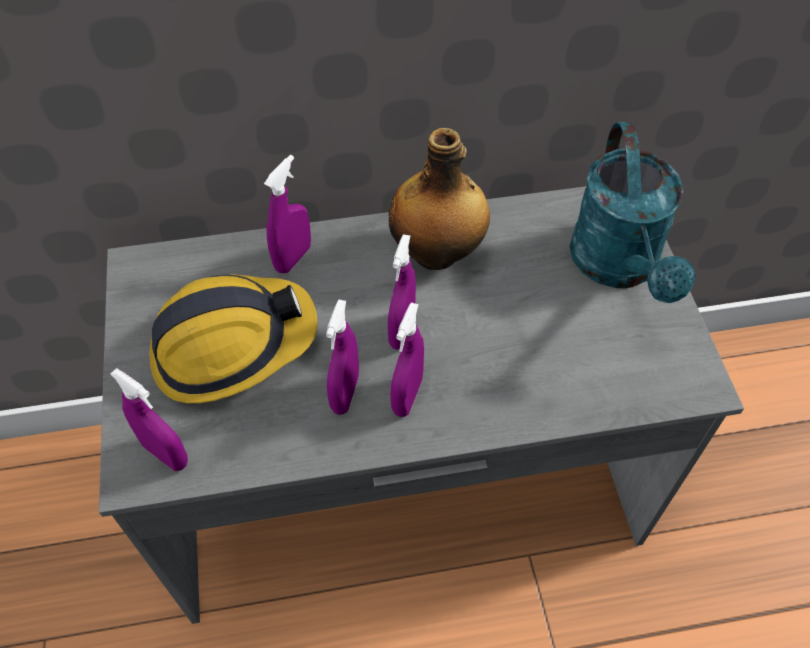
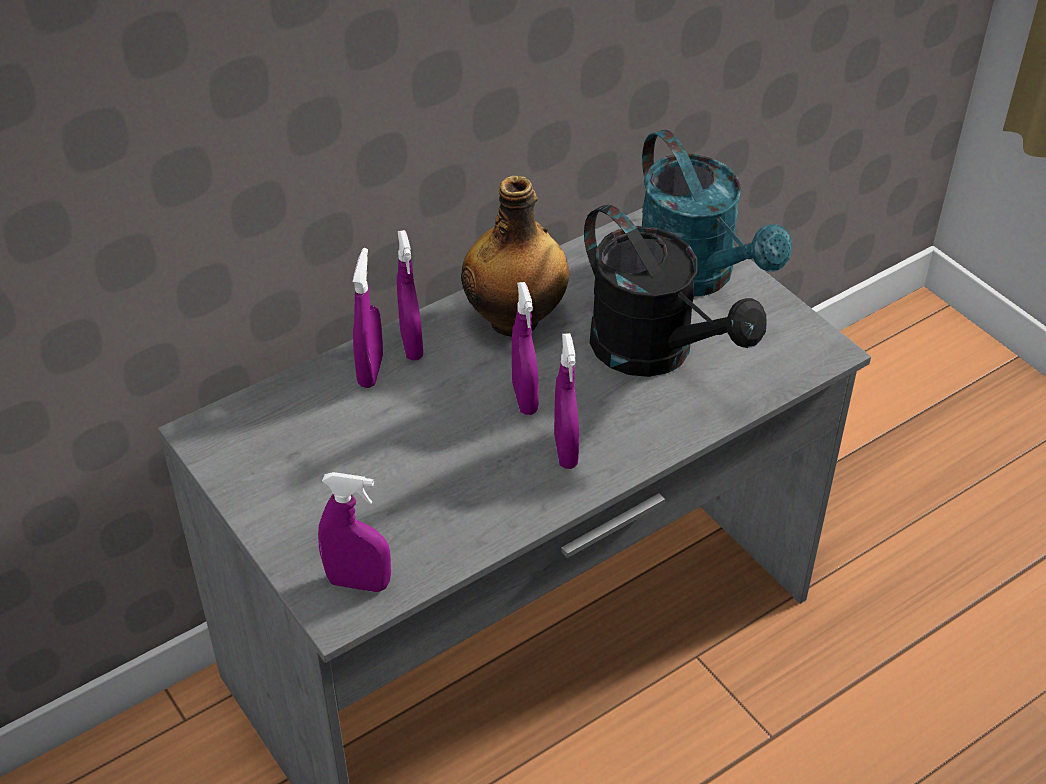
camera: 25 degrees left, 10 degrees down
(231, 345) = (360, 468): hard hat -> none
(345, 393) = (504, 469): purple spray bottle -> purple spray bottle (411, 345)
(540, 329) = (655, 353): none -> black watering can

